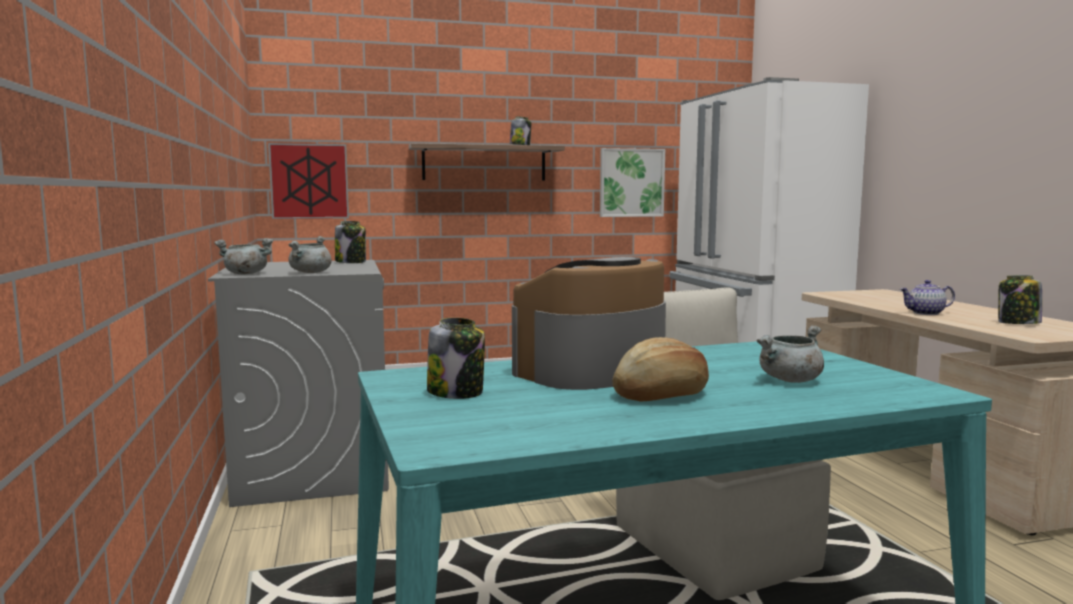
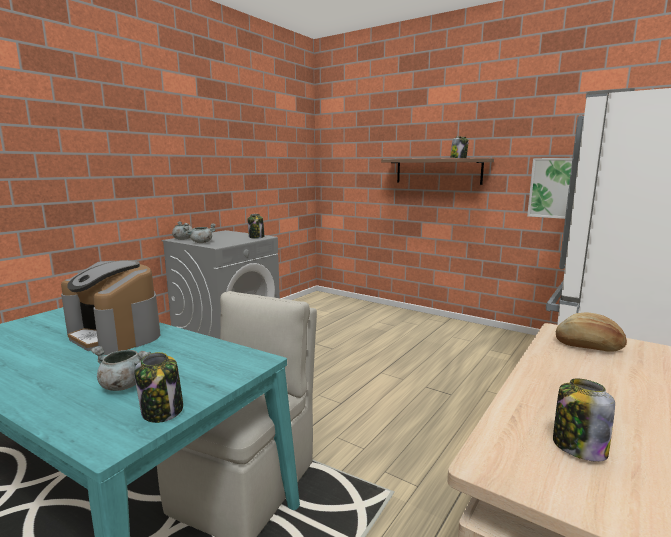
camera: 50 degrees right, 5 degrees up
(309, 181) = (338, 182): picture -> none
(456, 392) = (45, 324): jar -> jar (162, 411)
(592, 371) = (116, 334): coffee machine -> coffee machine turned 150 degrees counterclockwise
(662, 395) = (58, 361): bread -> bread (588, 346)
(925, 313) = (536, 387): teapot -> none

